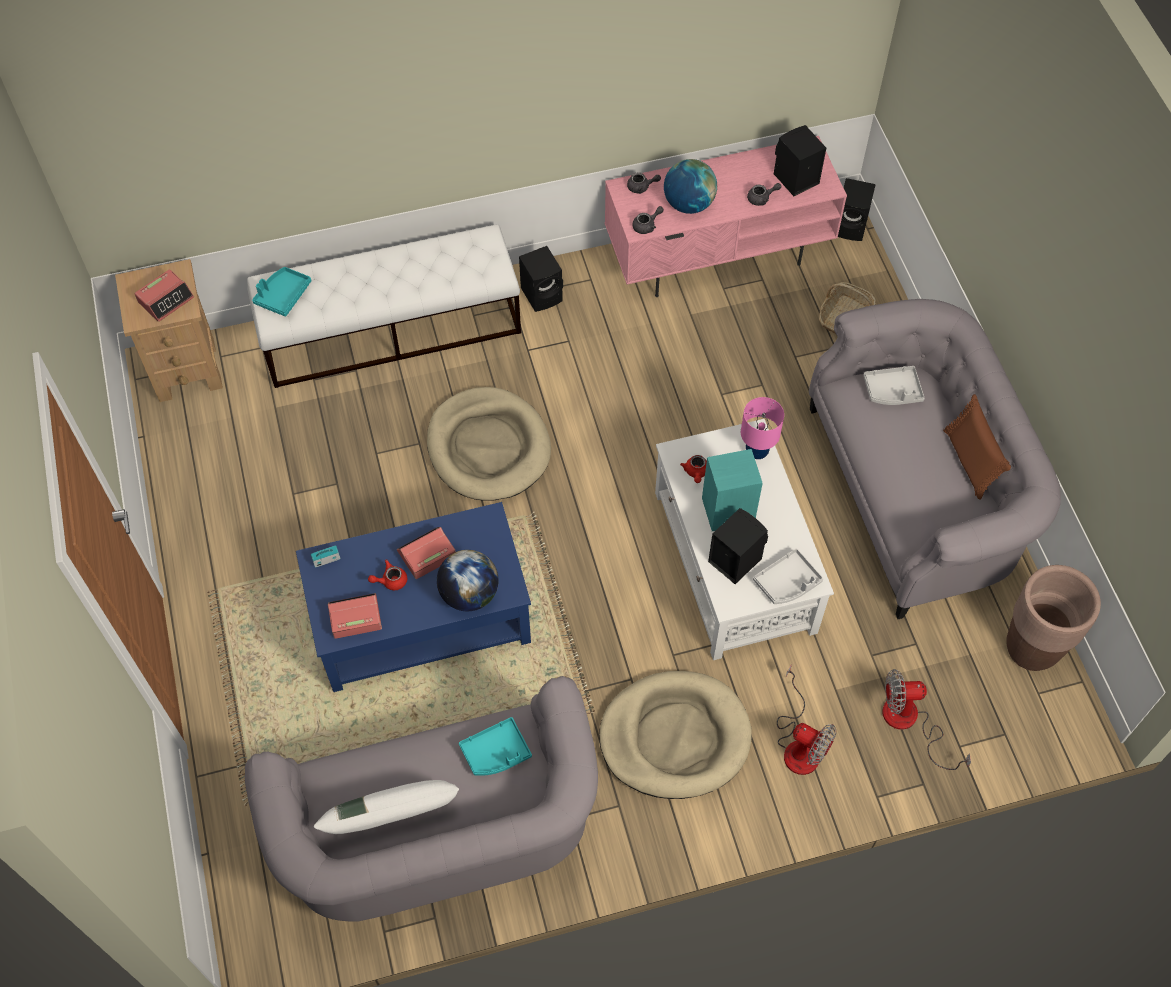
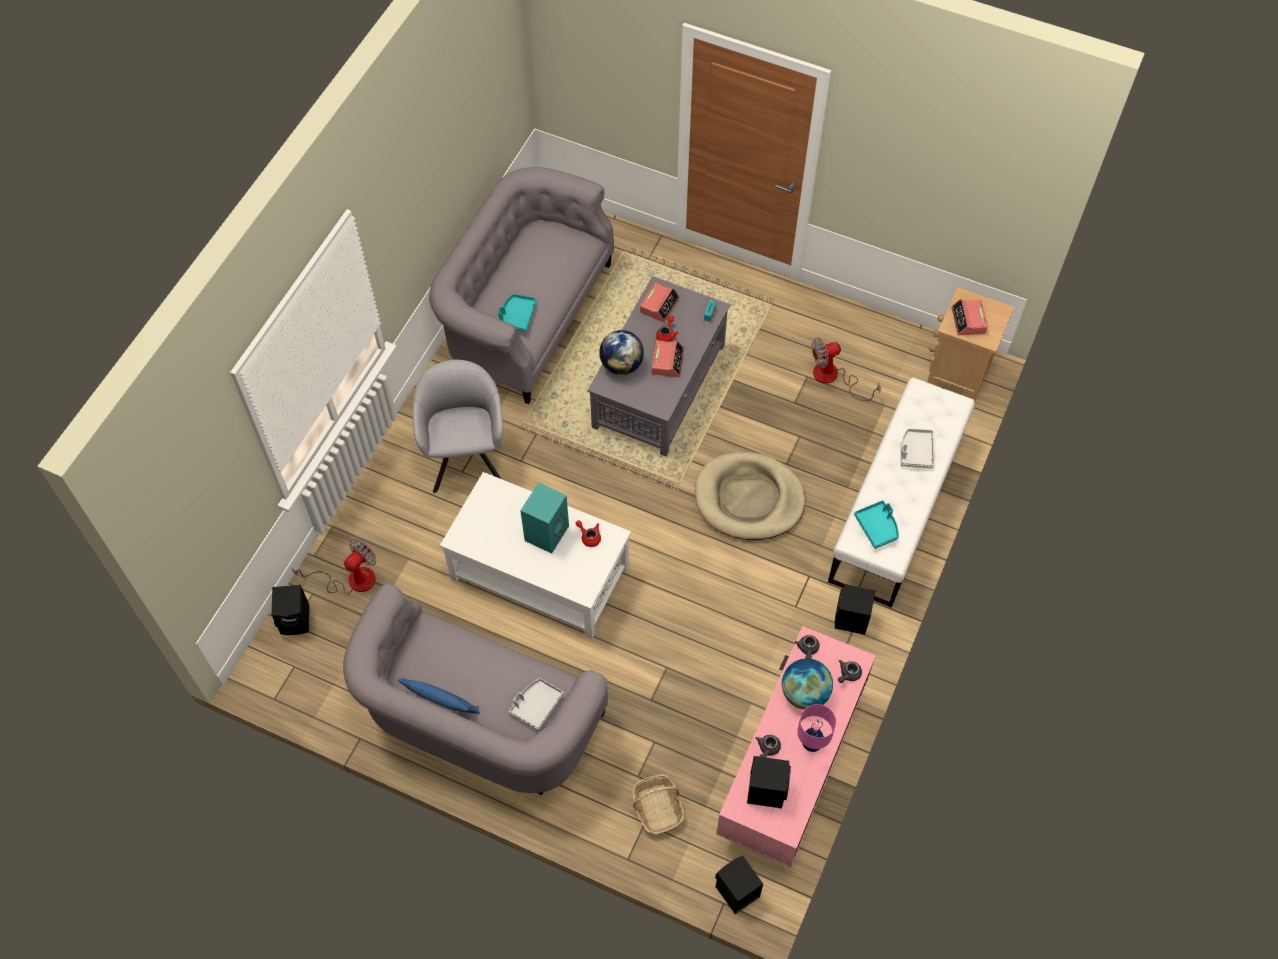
camera: 130 degrees right, 0 degrees up
(283, 295) = (938, 407): turquoise tray -> turquoise tray (877, 527)
(391, 818) = (528, 253): white pillow -> none
(420, 619) = (659, 385): blue coffee table -> grey coffee table
(674, 737) = (466, 456): beige dog bed -> grey armchair
(734, 559) = (512, 510): black speaker -> black speaker (296, 620)
(758, 451) = (570, 583): pink table lamp -> pink table lamp (811, 744)
(787, 583) = (470, 525): grey tray -> grey tray (916, 452)
(799, 744) = (399, 513): fan -> fan (833, 378)
(970, 461) = (442, 705): brown pillow -> blue pillow
(1032, 648) = (320, 690): brown planter -> none

